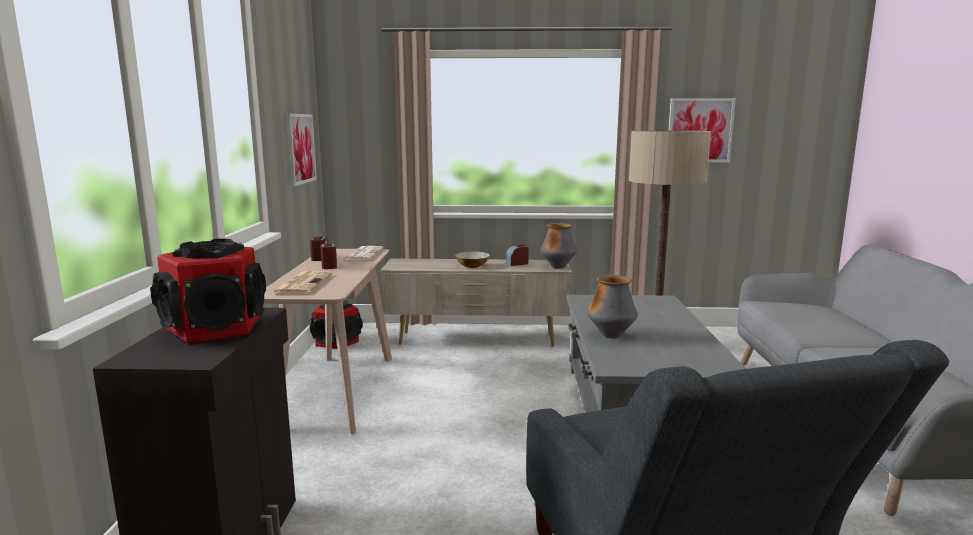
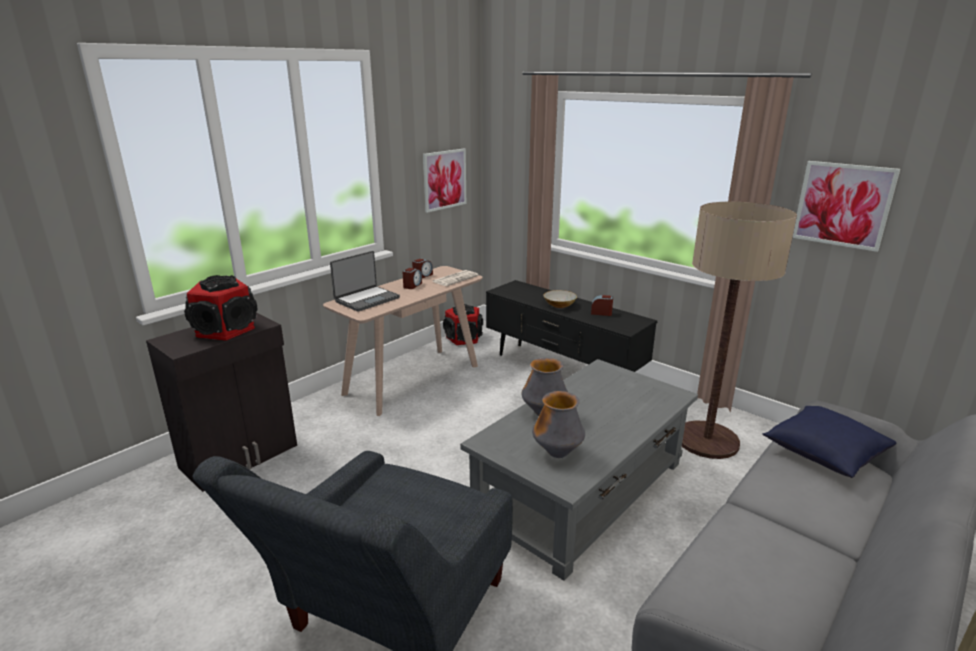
camera: 40 degrees right, 10 degrees up
(302, 284) = (366, 299): newspaper -> laptop
(477, 339) = (562, 371): beige tv stand -> black tv stand
(558, 267) = (629, 327): vase -> vase (557, 453)
(791, 306) = (823, 454): none -> blue pillow

